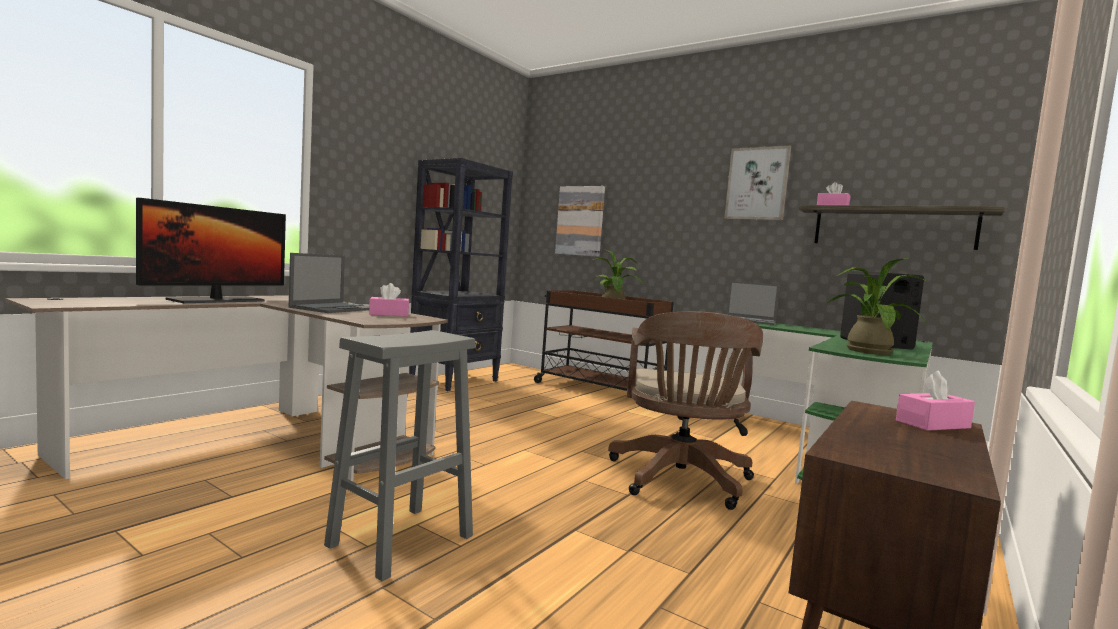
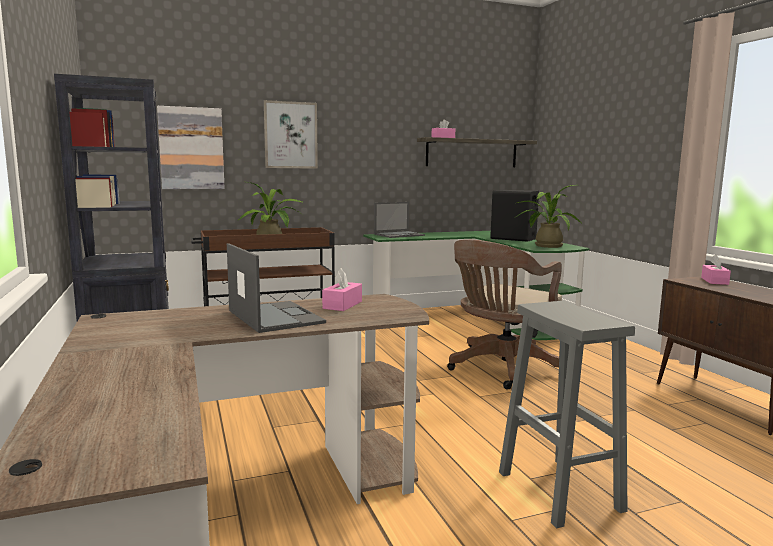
camera: 55 degrees left, 5 degrees up
(217, 300) = (138, 359): monitor -> none
(680, 481) = (501, 369): brown office chair -> brown office chair turned 90 degrees clockwise
(757, 183) = (379, 115): picture -> picture (290, 135)

